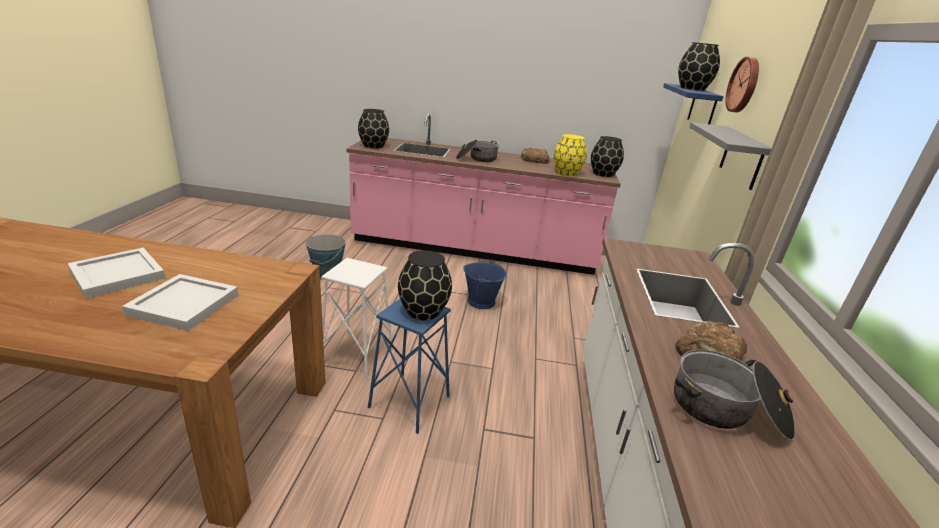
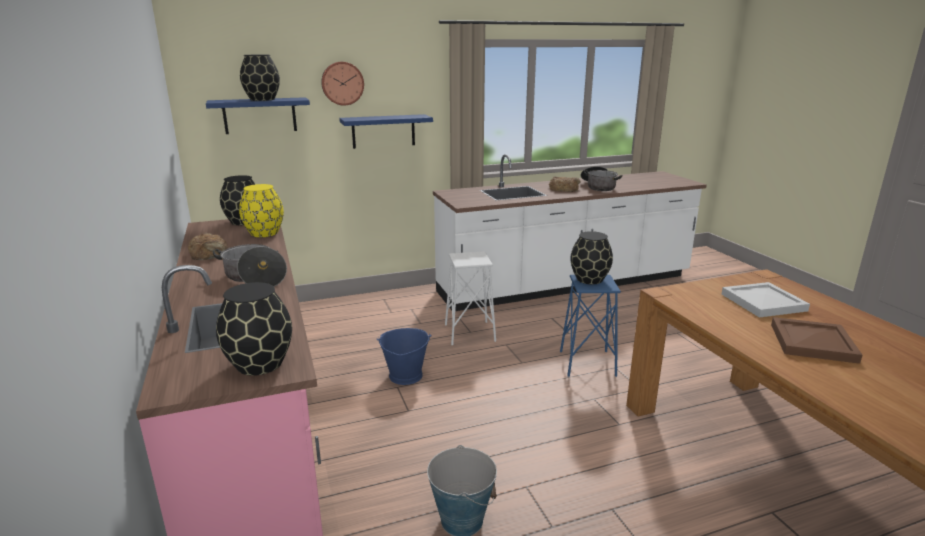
camera: 115 degrees left, 5 degrees down
(116, 275) = (814, 343): white tray -> brown tray
(357, 356) = (578, 406): white stool -> white stool (469, 333)
(742, 157) = (383, 131): grey shelf -> blue shelf

